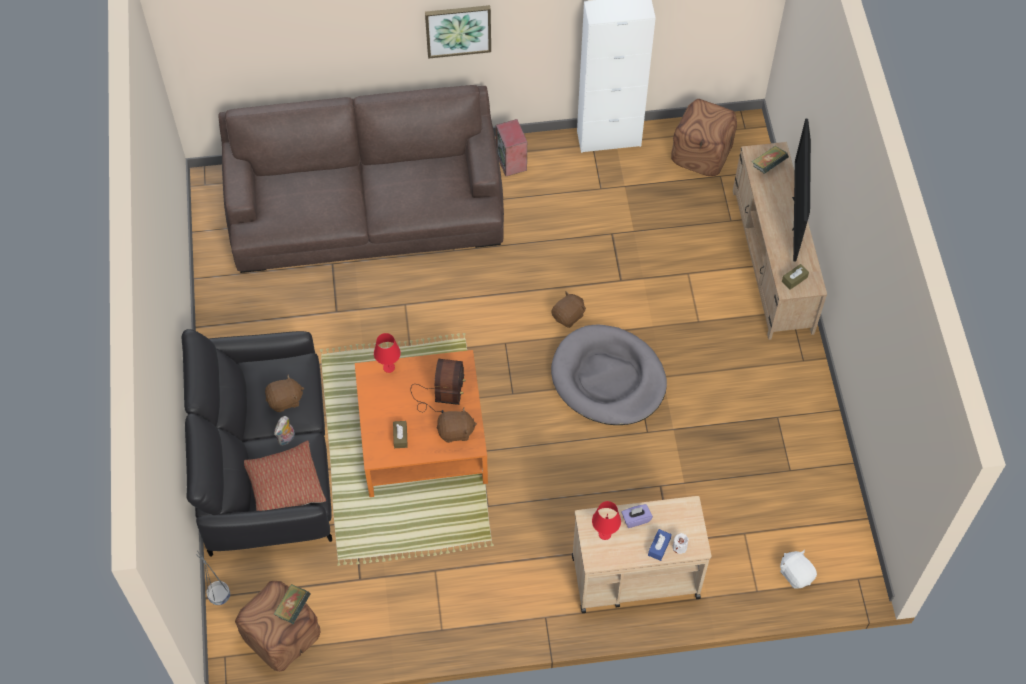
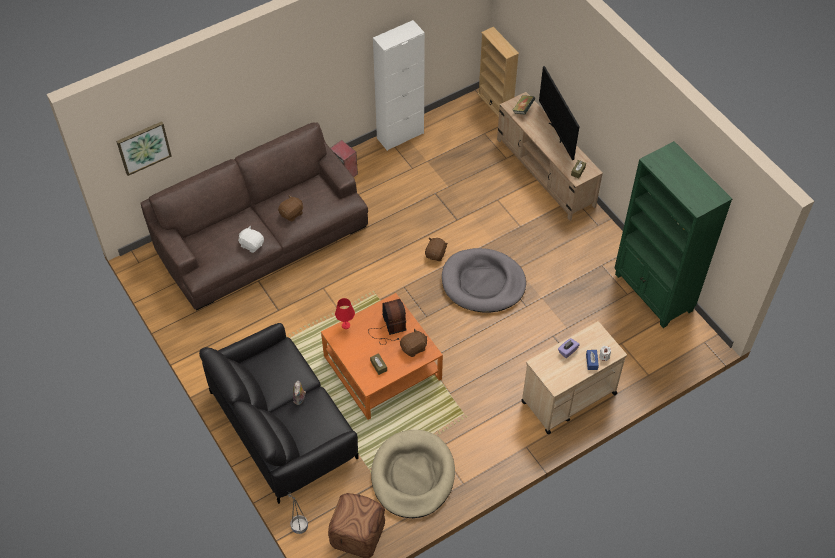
camera: 25 degrees left, 5 degrees down
(285, 400) = (285, 374): brown plush toy -> brown plush toy (292, 214)
(285, 486) = (316, 429): pillow -> none
(293, 608) = (367, 505): book -> none
(386, 592) = (413, 476): none -> beige dog bed
(458, 30) = (294, 85): picture -> picture (143, 147)
(605, 533) = (553, 368): red table lamp -> none
(702, 153) = (465, 124): brown ottoman -> none
(757, 140) = (495, 104): none -> beige bookcase
(796, 574) = (666, 354): white plush toy -> white plush toy (252, 244)
(826, 483) = (653, 293): none -> green bookcase

